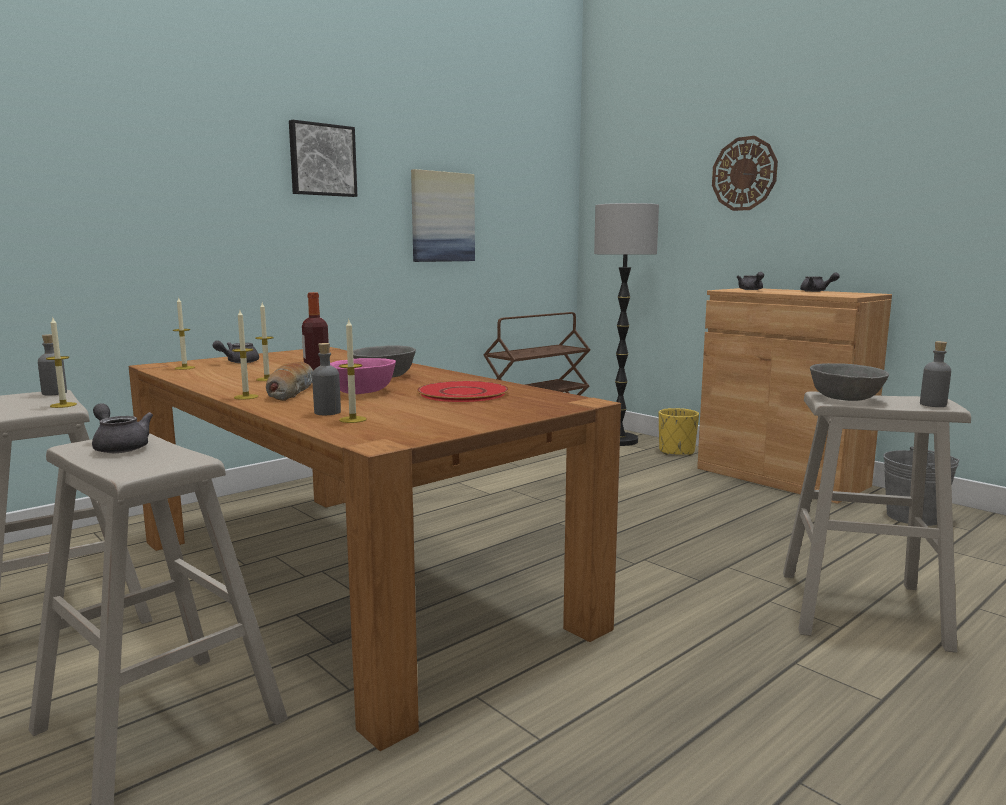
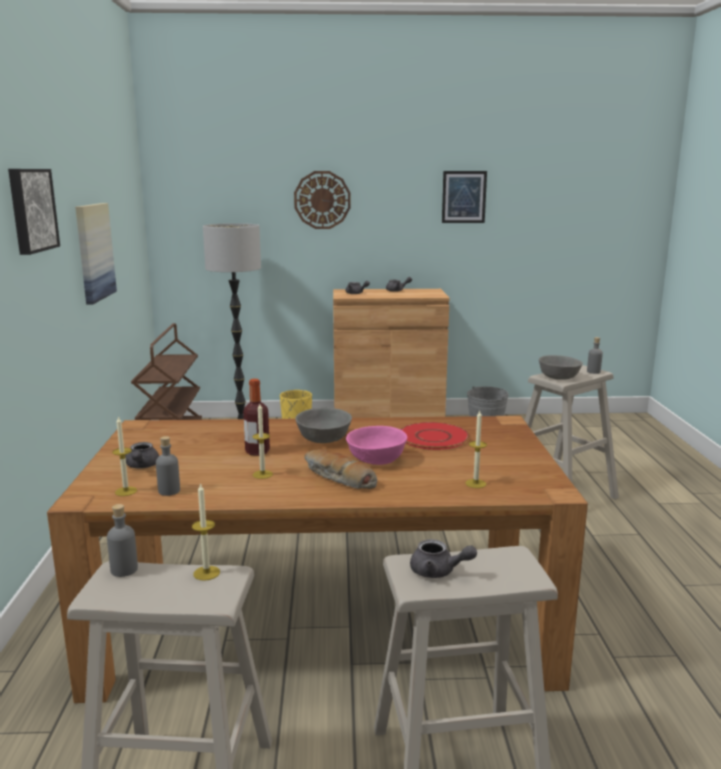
camera: 50 degrees left, 5 degrees up
(119, 447) = (438, 572): grey teapot -> grey teapot turned 150 degrees counterclockwise
(246, 397) = (334, 496): candle -> none
(327, 412) = (440, 485): grey bottle -> grey bottle (169, 491)
(942, 153) = (464, 197): none -> picture

